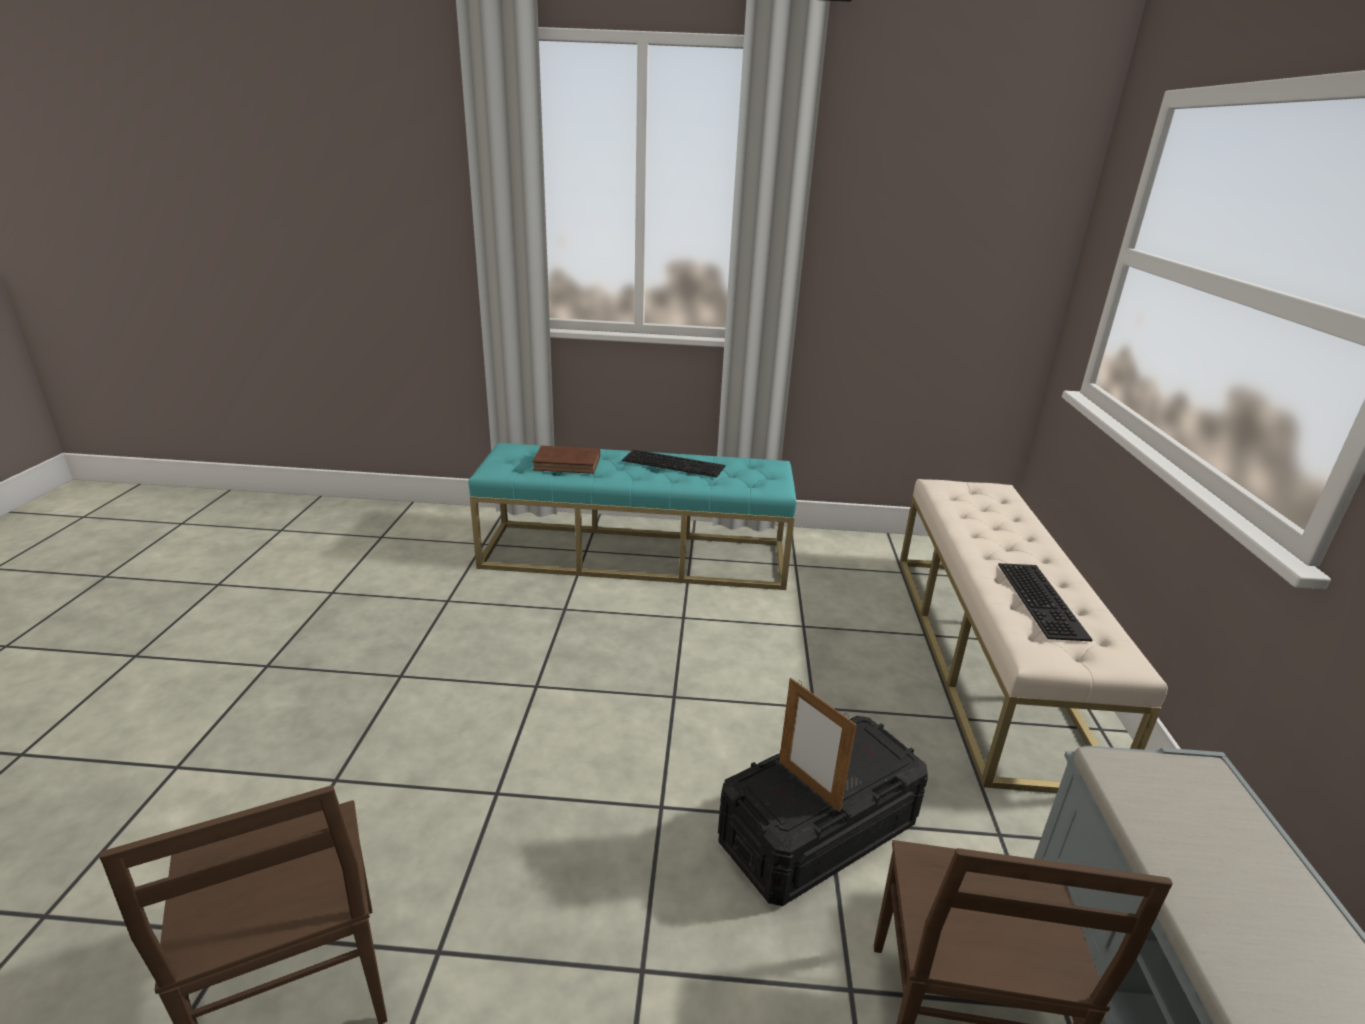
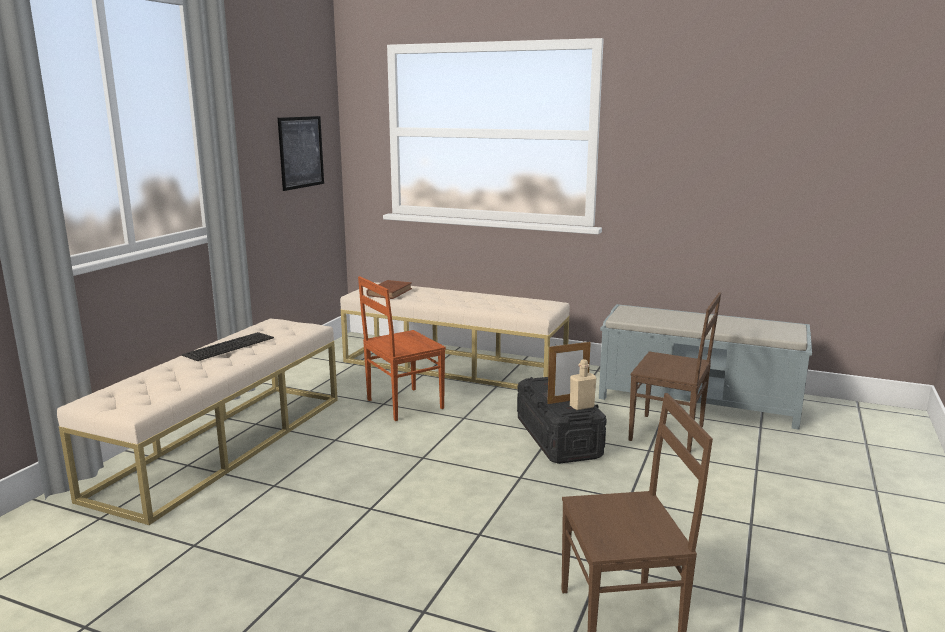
camera: 70 degrees left, 10 degrees down
(569, 464) = (173, 379): brown book -> brown book (390, 292)
(636, 555) = (224, 444): turquoise bench -> beige bench
(790, 807) = (581, 406): none -> beige bottle
(815, 642) = (403, 404): none -> brown chair
(963, 264) = (301, 152): none -> picture
(1044, 601) = (499, 302): keyboard -> none

